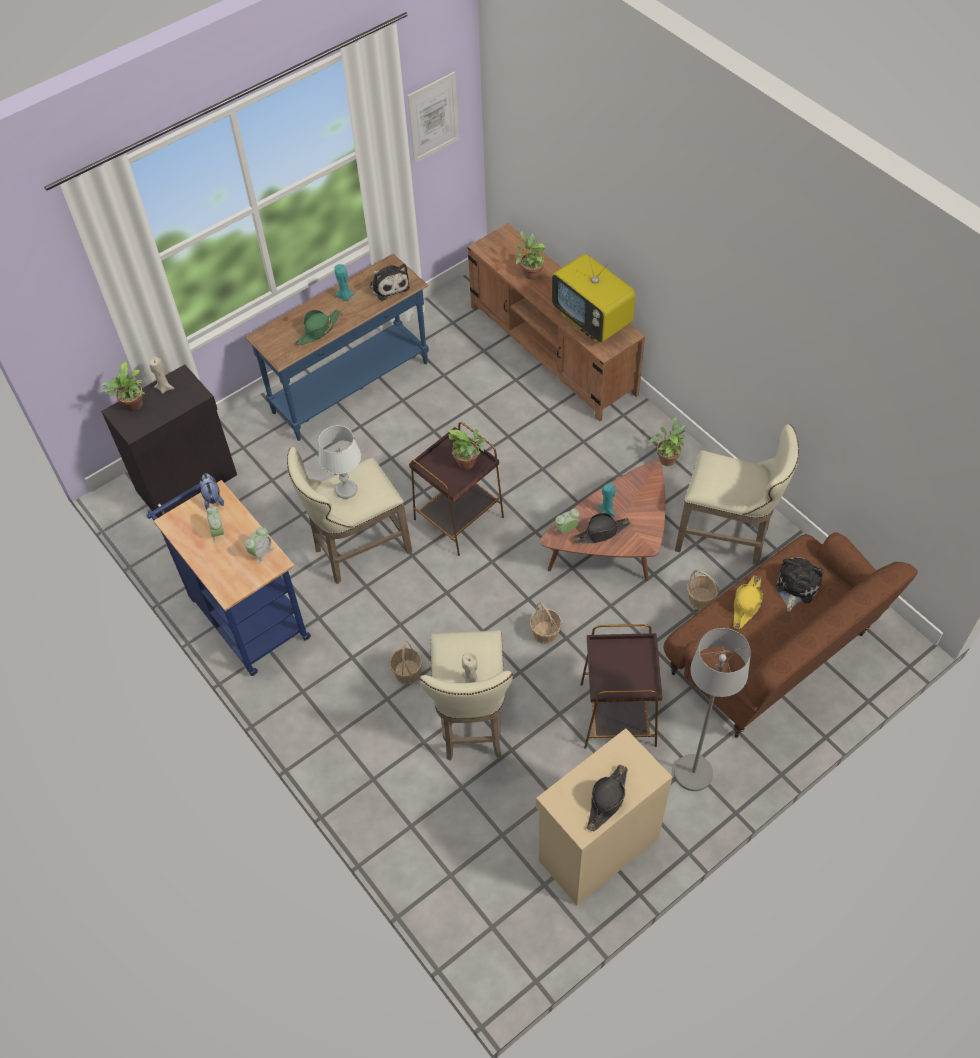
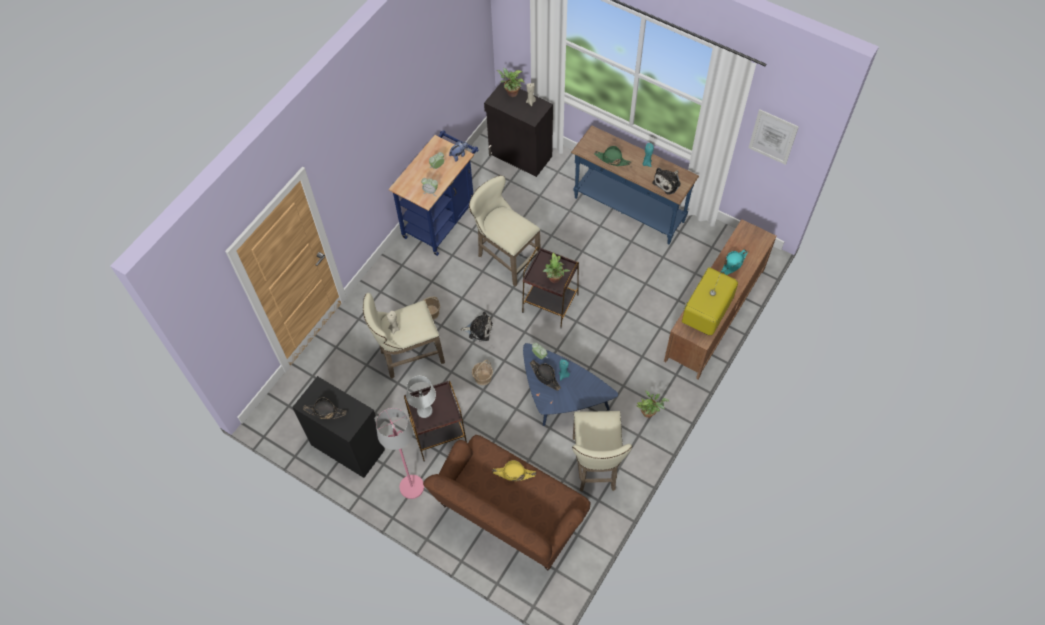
camera: 70 degrees right, 5 degrees up
(346, 490) = (505, 222): white table lamp -> white table lamp (424, 411)
(530, 273) = (733, 263): potted plant -> turquoise hat
(596, 848) = (348, 446): beige cabinet -> black cabinet
(614, 548) = (561, 399): brown coffee table -> blue coffee table
(693, 773) = (411, 487): grey floor lamp -> pink floor lamp
(700, 599) = (540, 461): basket -> none
(795, 587) = (538, 501): plush toy -> plush toy (479, 330)

